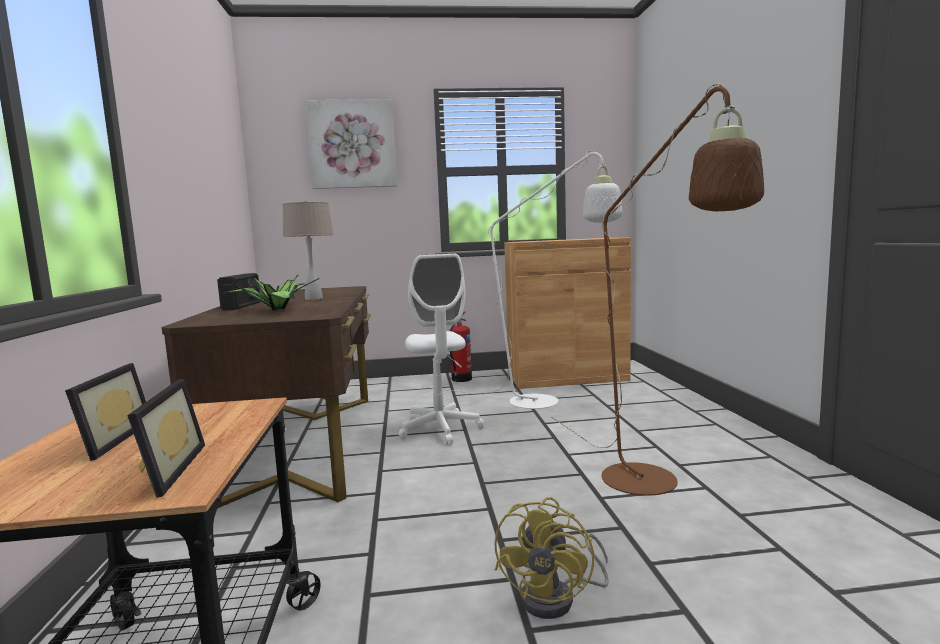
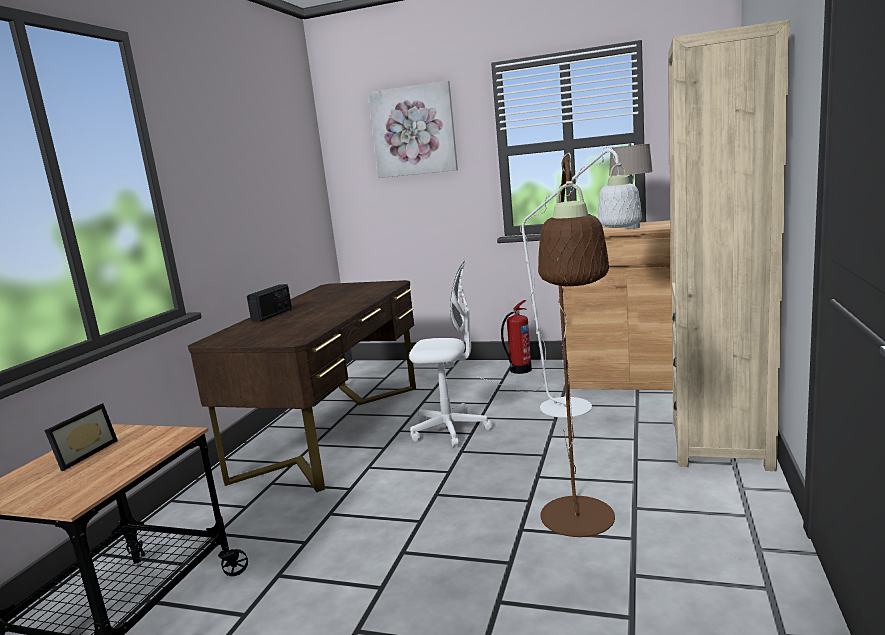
camera: 25 degrees right, 5 degrees up
(161, 471) = (79, 487): picture frame -> none
(275, 309) = (283, 325): potted plant -> none
(313, 298) = (335, 305): beige table lamp -> beige table lamp (632, 227)
(440, 429) = (450, 430): white office chair -> white office chair turned 90 degrees counterclockwise
(558, 598) = (398, 612): yellow fan -> none
(691, 413) = (720, 445): none -> beige bookcase

